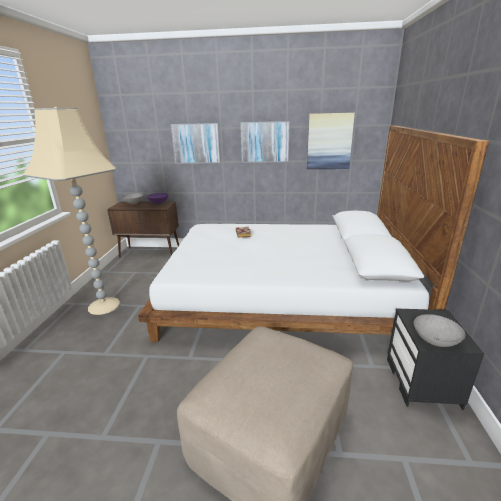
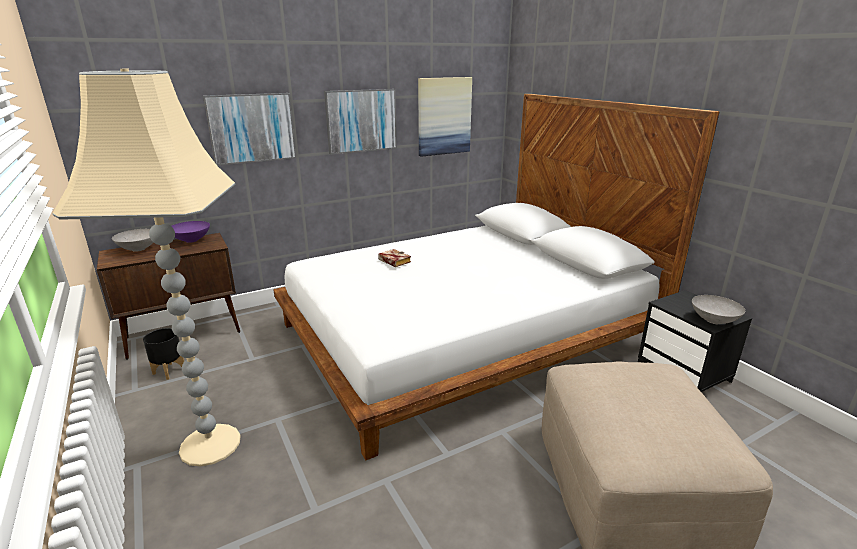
camera: 35 degrees left, 0 degrees up
(127, 267) = (169, 371): none -> black planter

